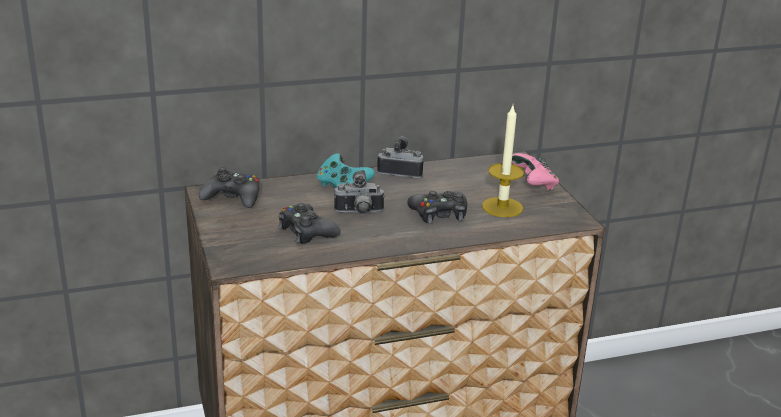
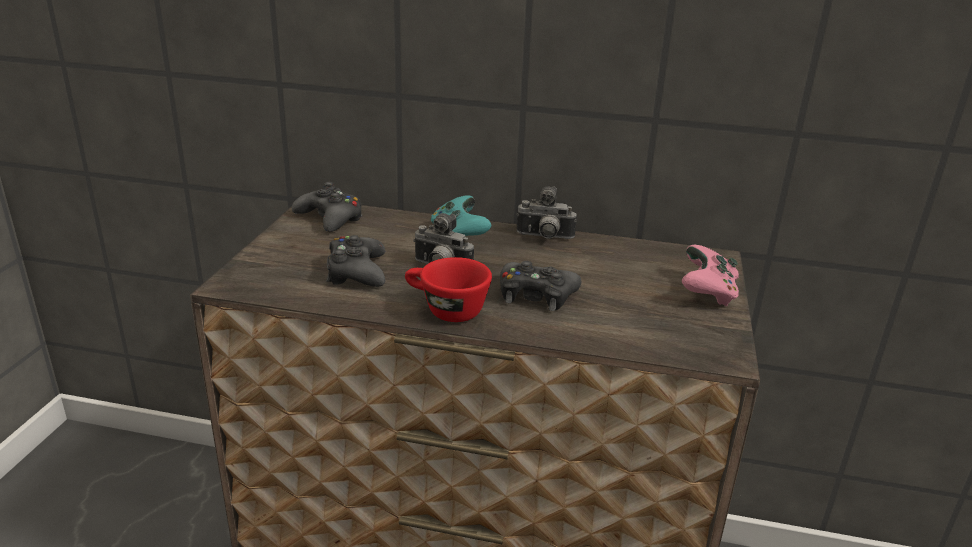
camera: 30 degrees right, 0 degrees up
(396, 239) = (445, 310): none -> red cup
(400, 173) = (544, 238): camera -> camera turned 150 degrees clockwise
(502, 207) = (630, 309): candle -> none

